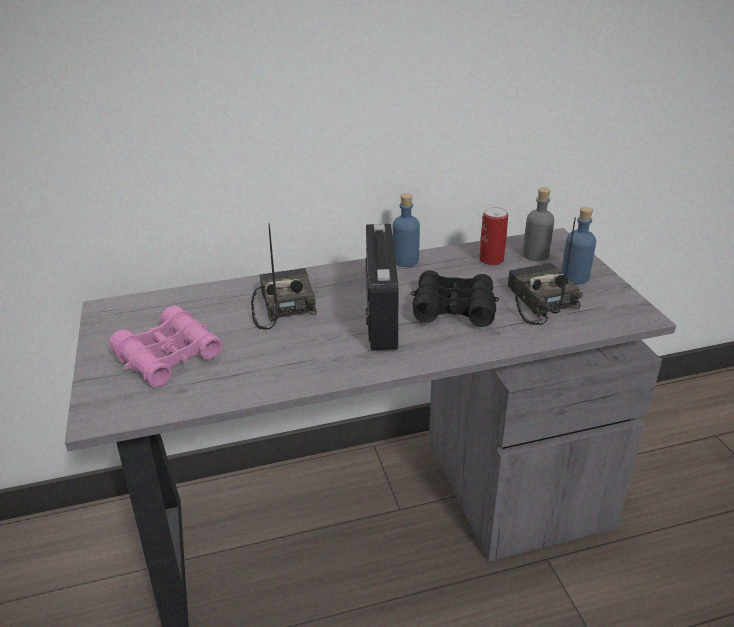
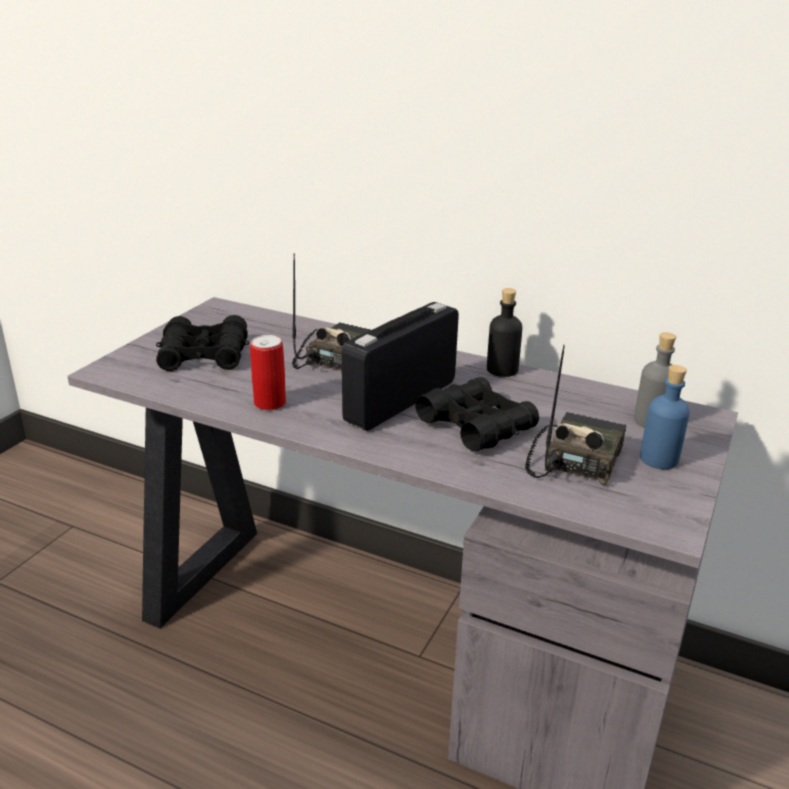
camera: 40 degrees right, 5 degrees down
(169, 356) = (204, 355): pink binoculars -> black binoculars
(405, 260) = (502, 369): blue bottle -> black bottle
(491, 260) = (591, 405): can -> can (270, 403)

